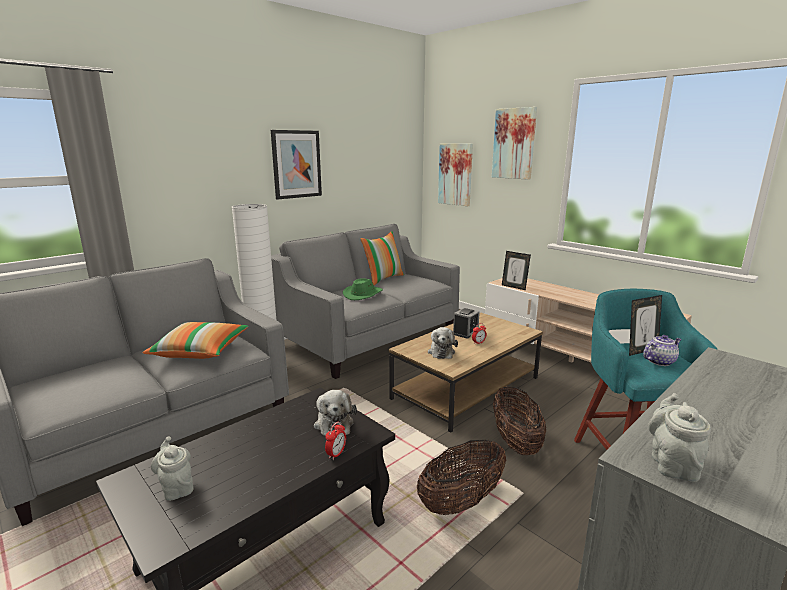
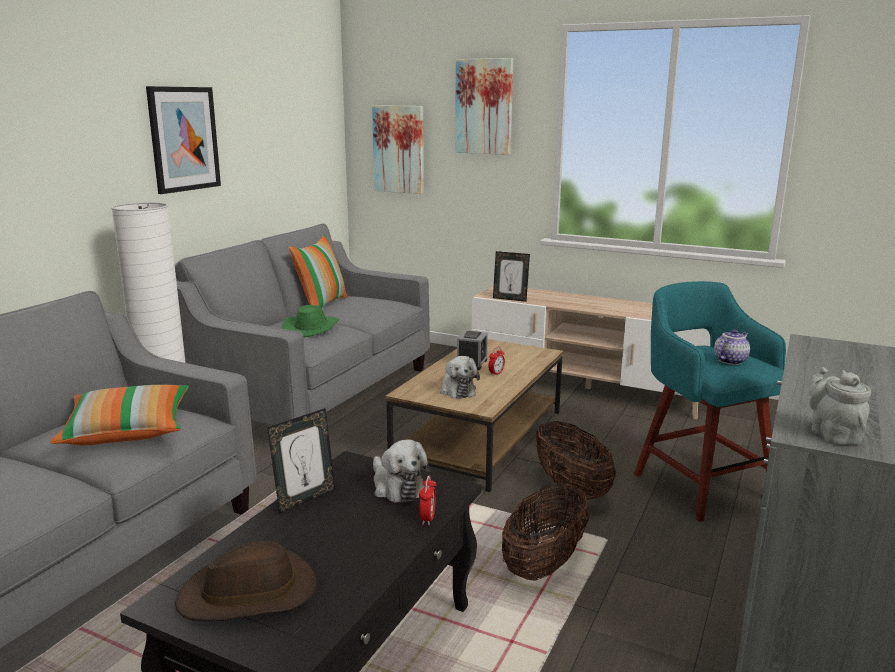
camera: 20 degrees left, 0 degrees up
(176, 487) = (249, 594): grey teapot -> brown hat
(641, 351) = (705, 352): picture frame -> picture frame (305, 499)

